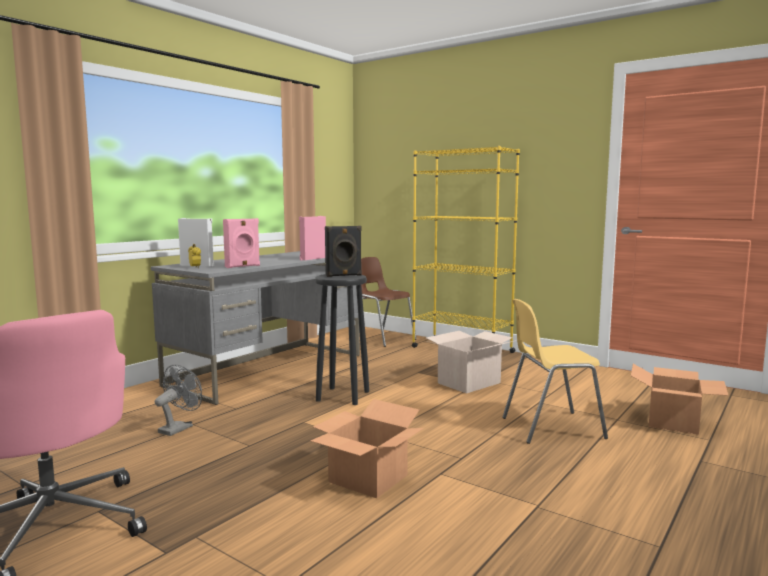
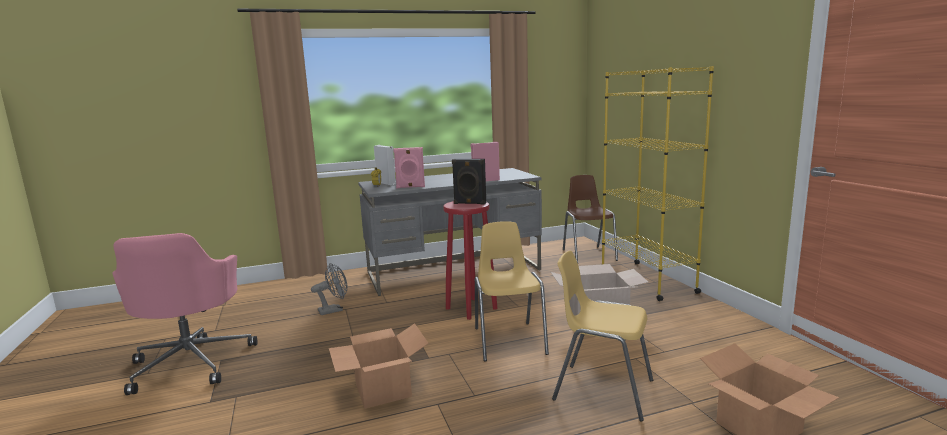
camera: 35 degrees right, 5 degrees up
(342, 396) = (470, 308): black stool -> red stool
(422, 412) = (509, 340): none -> yellow chair

